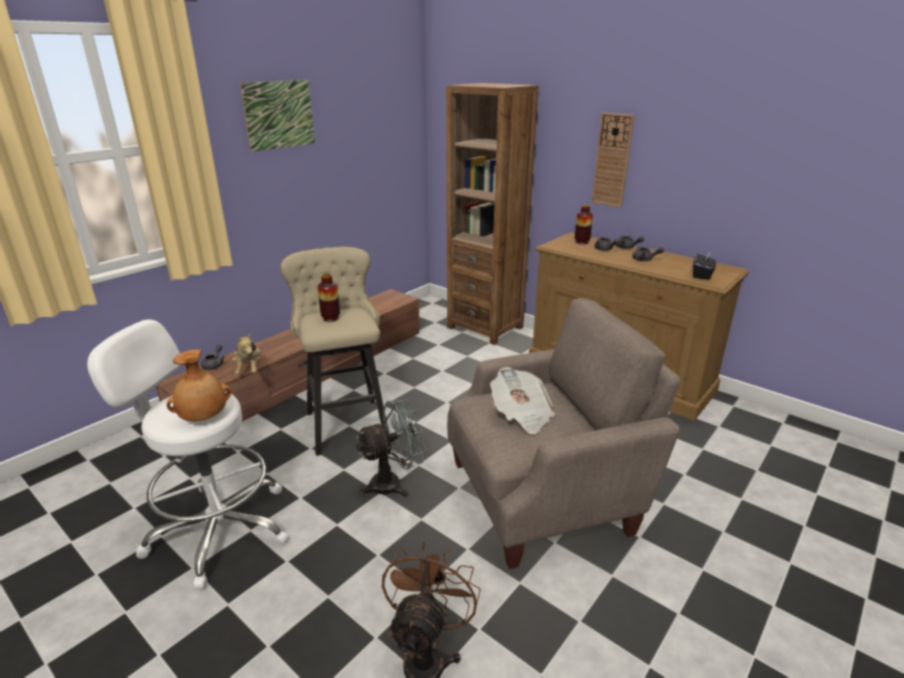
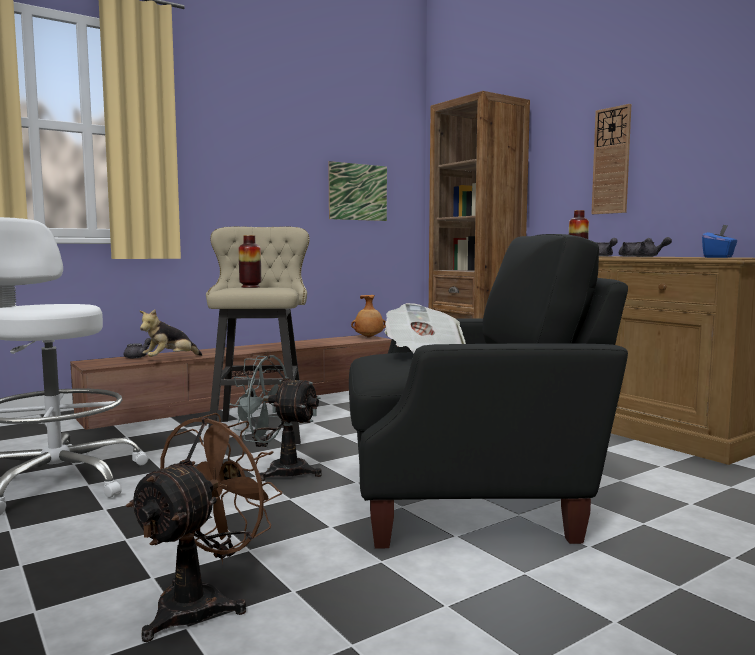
camera: 15 degrees right, 20 degrees down
(204, 417) = (52, 308): brown vase -> brown vase (369, 337)
(249, 368) = (170, 360): plush toy -> plush toy turned 45 degrees clockwise
(279, 115) = (256, 127): picture -> picture (358, 192)
(393, 483) = (278, 471): grey fan -> grey fan turned 150 degrees counterclockwise
(544, 495) = (467, 498): beige armchair -> black armchair
(702, 275) = (719, 257): black tissue box -> blue tissue box

